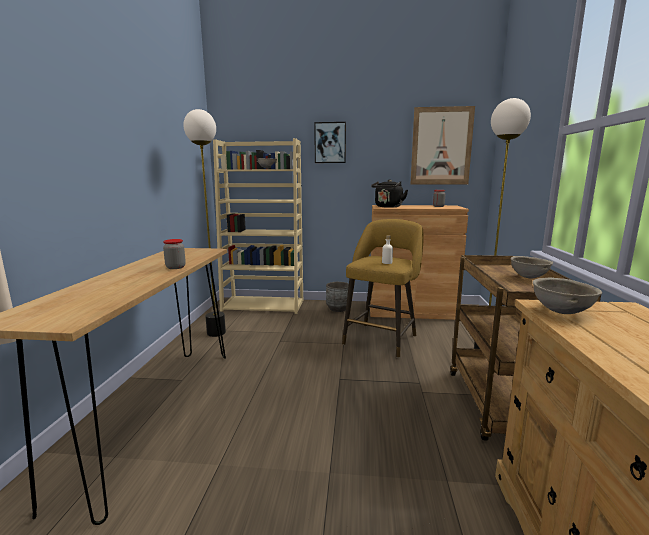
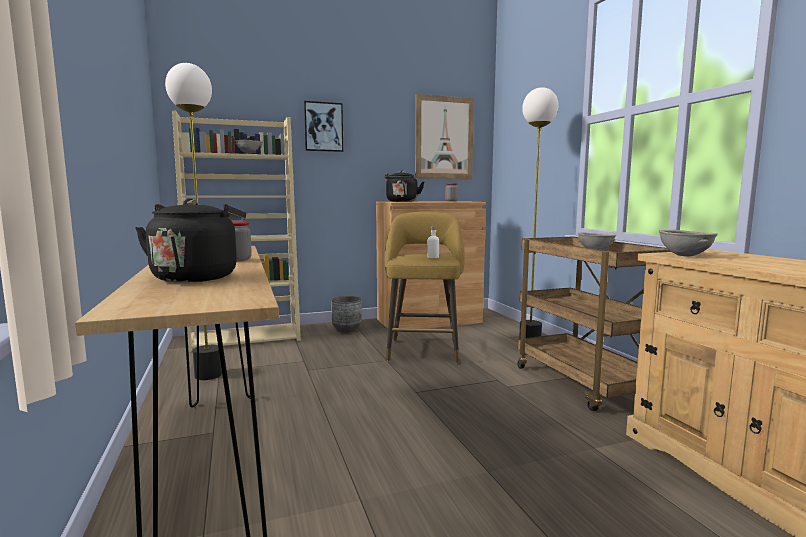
camera: 25 degrees left, 5 degrees down
(109, 287) = (197, 277): none -> black kettle

